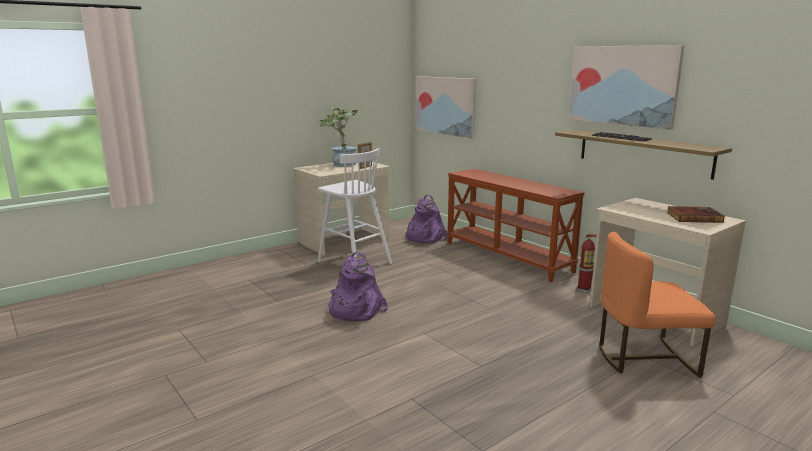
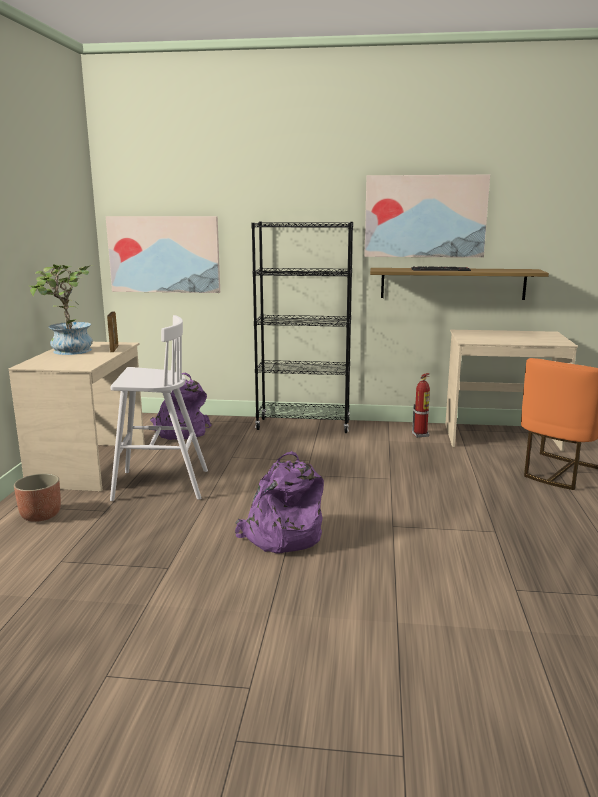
camera: 45 degrees left, 0 degrees up
(280, 257) = (40, 515): none -> planter
(508, 257) = (303, 426): brown console table -> black bookcase
(694, 217) = (530, 335): book -> none

